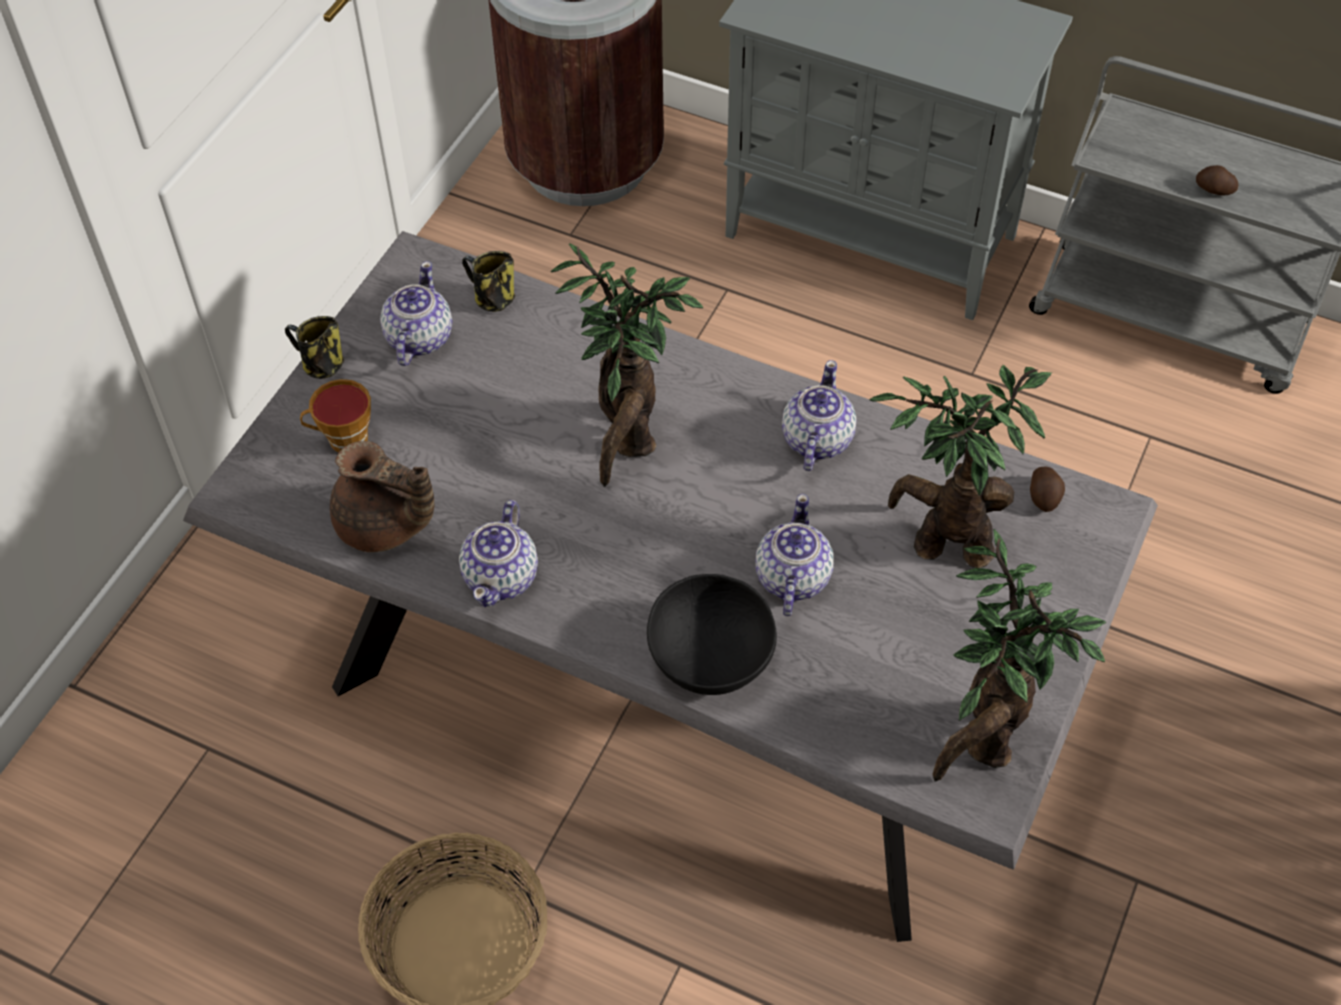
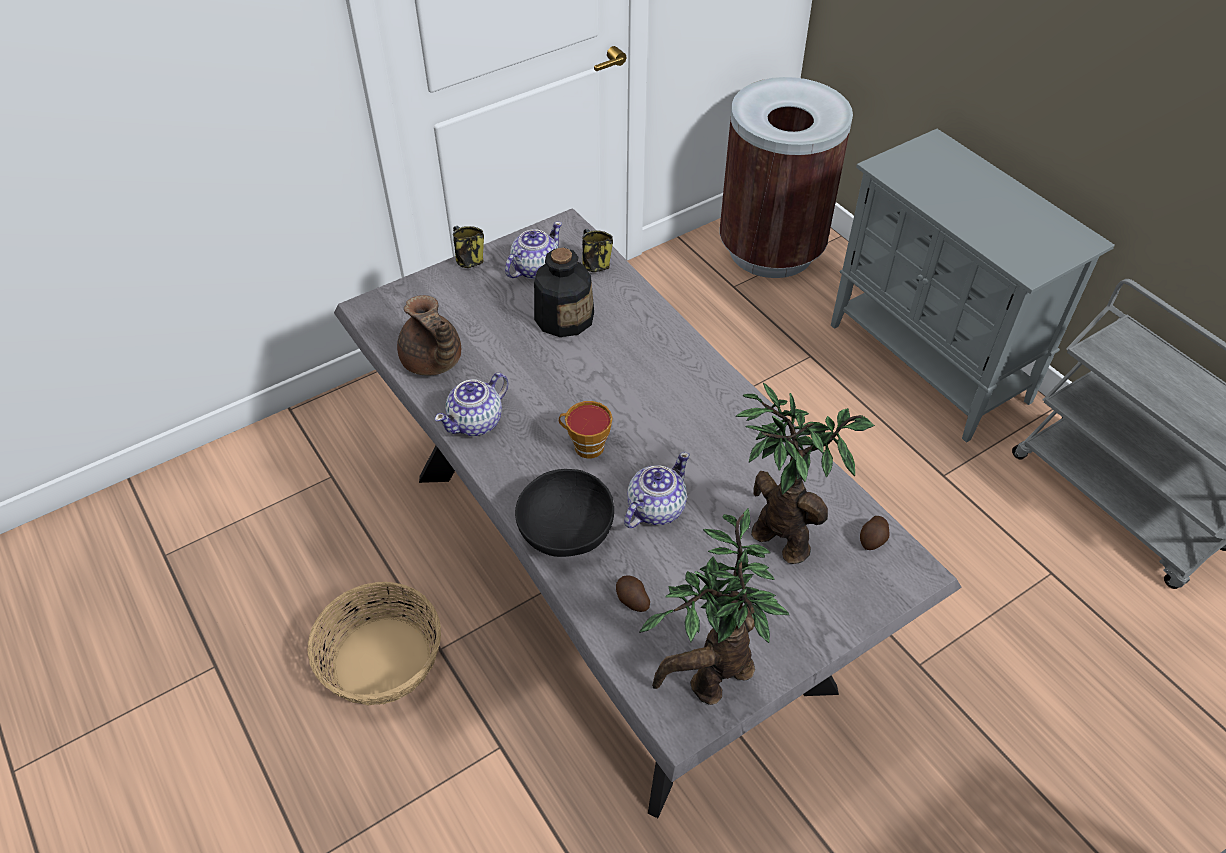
camera: 30 degrees right, 5 degrees down
(343, 440) = (448, 305): cup -> cup (585, 446)
(507, 388) = (564, 317): none -> bottle
(628, 438) = (615, 377): potted plant -> none
(816, 440) = (736, 431): teapot -> none
(1214, 190) = (1169, 406): potato -> potato (631, 600)

